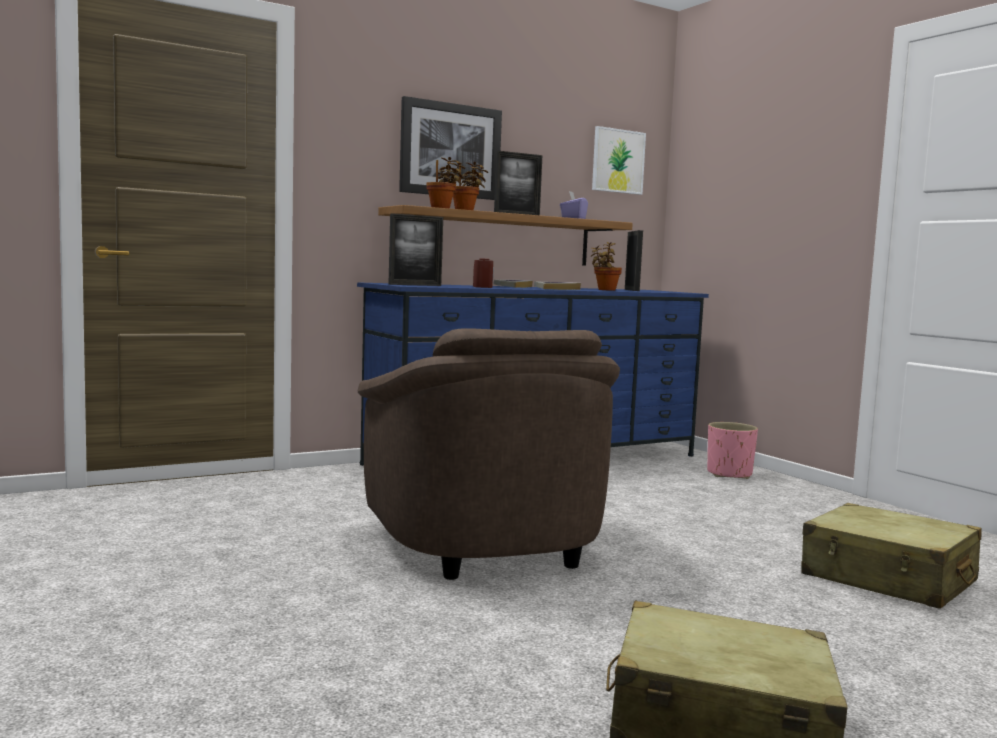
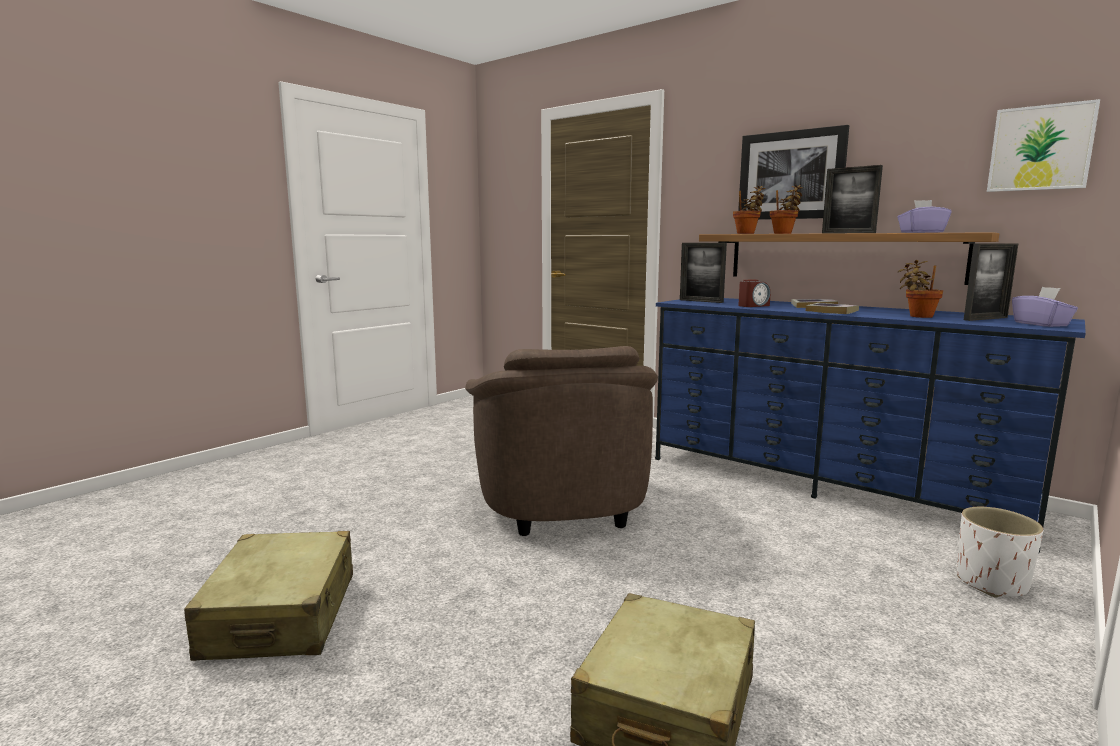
camera: 70 degrees right, 5 degrees up
(484, 543) = (560, 503): brown armchair -> brown armchair turned 60 degrees counterclockwise
(668, 291) = (1041, 324): none -> purple tissue box
(729, 474) = (991, 583): pink planter -> white planter

